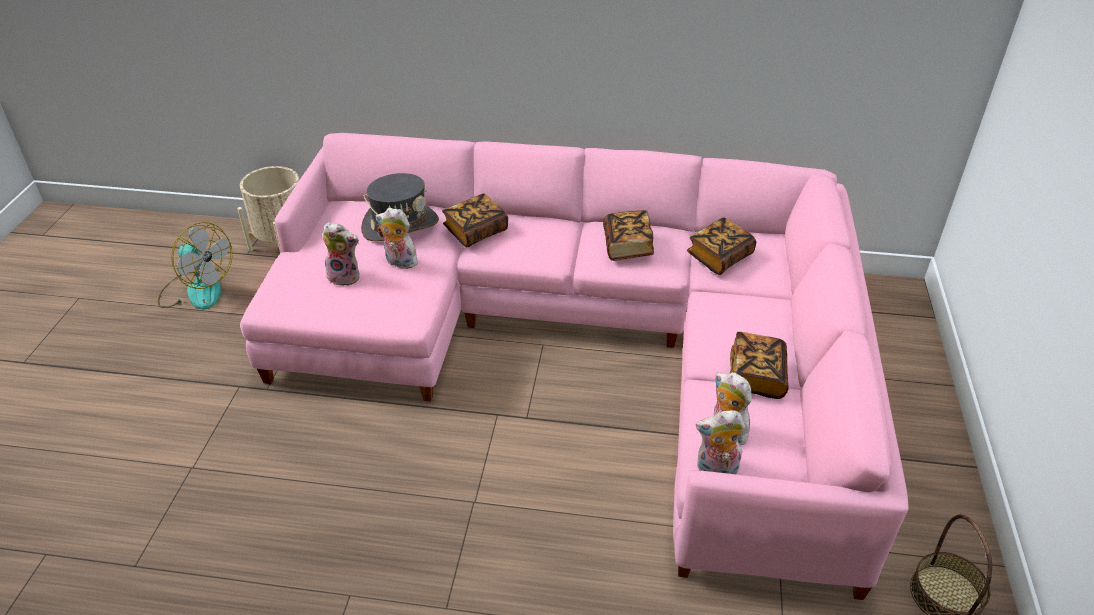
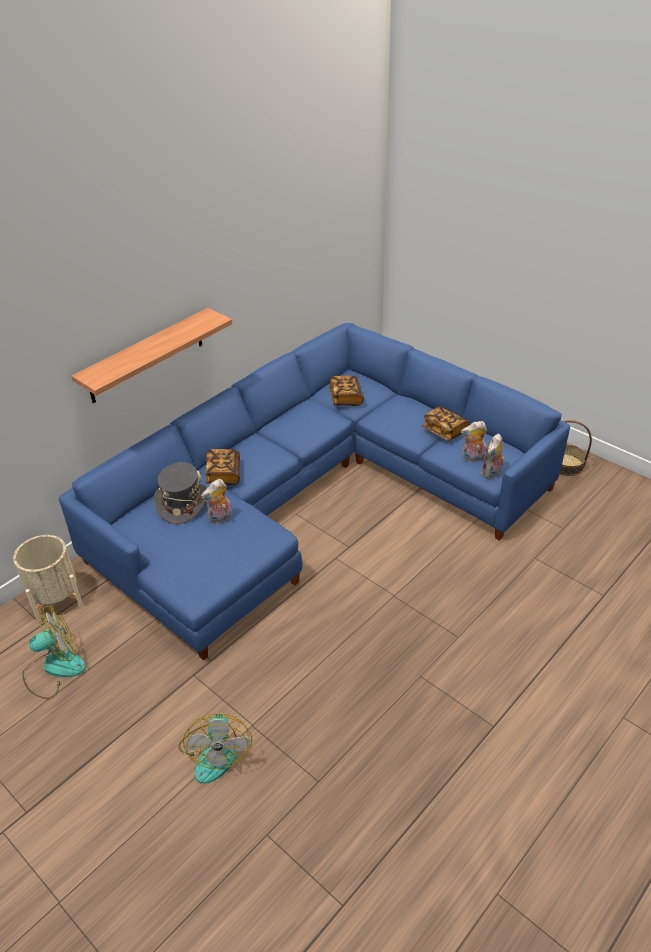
camera: 55 degrees left, 0 degrees up
(141, 456) = (215, 752): none -> fan
(345, 276) = (208, 548): plush toy -> none
(478, 43) = (146, 356): none -> shelf
(586, 344) = (313, 496): pink sofa -> blue sofa
(627, 246) = (304, 423): book -> none

